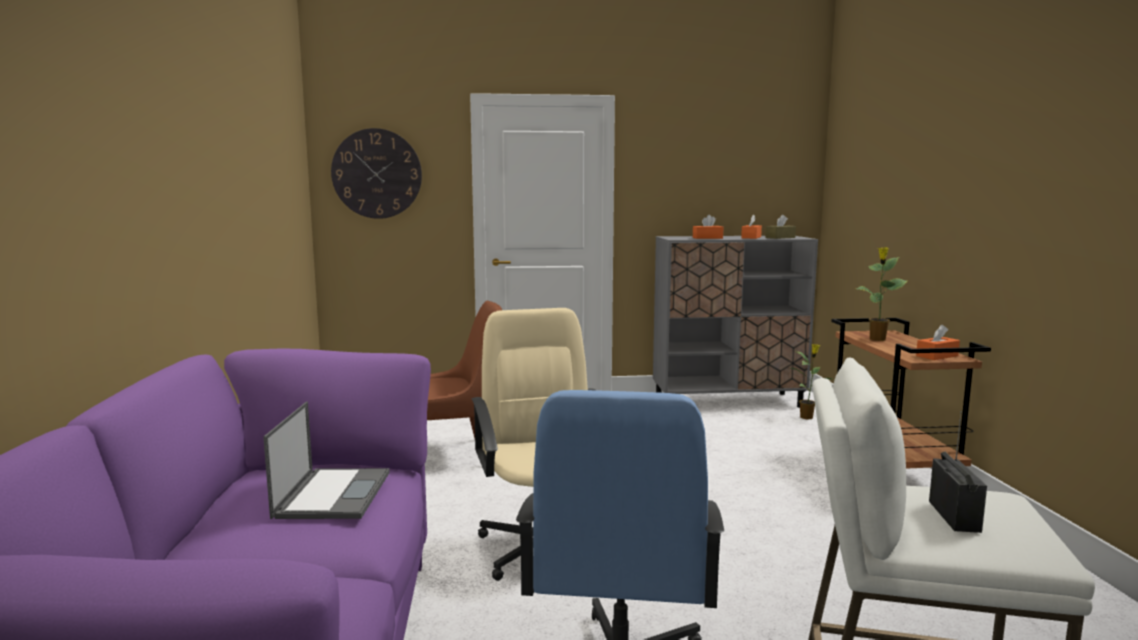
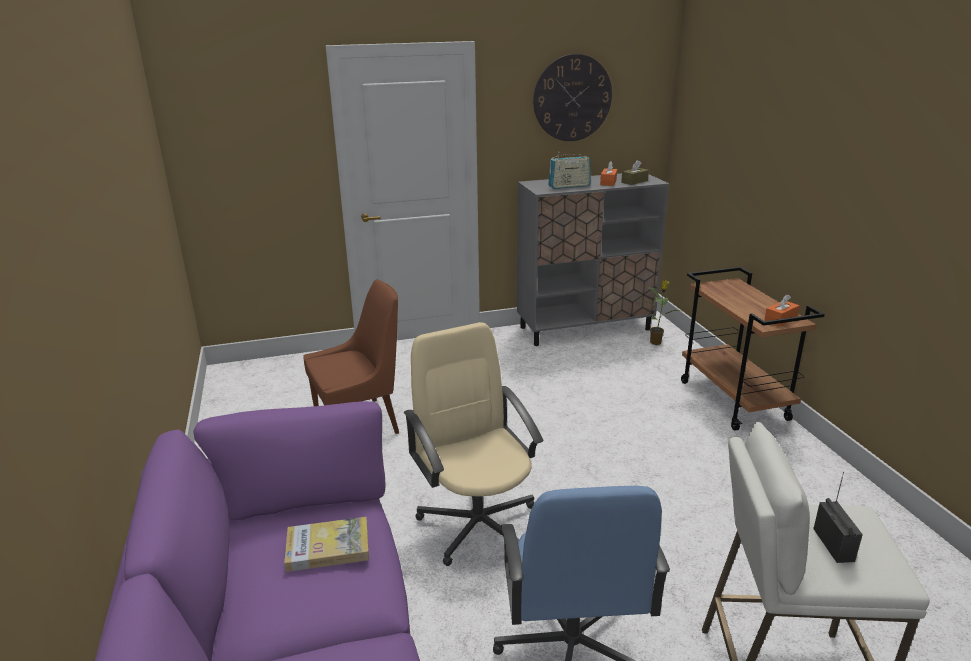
camera: 10 degrees left, 15 degrees up
(333, 493) = (328, 547): laptop -> book
(377, 174) = (234, 136): wall clock -> wall clock (572, 98)
(707, 238) = (569, 186): orange tissue box -> radio
(877, 339) = (727, 295): potted plant -> none

